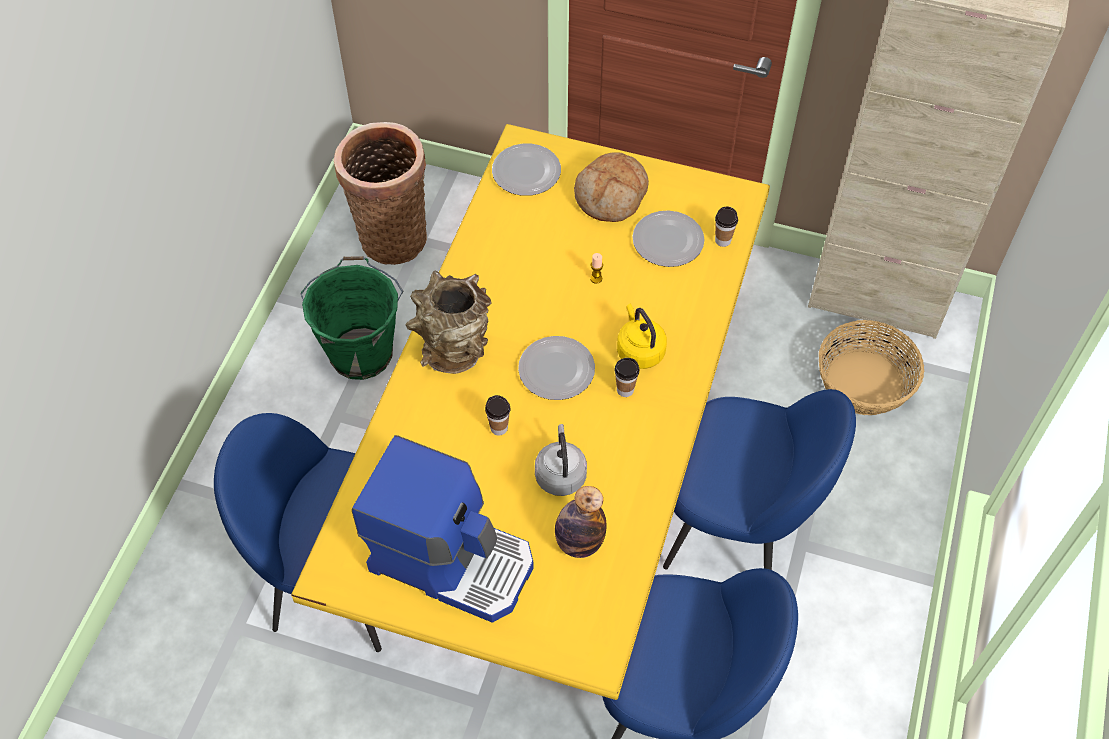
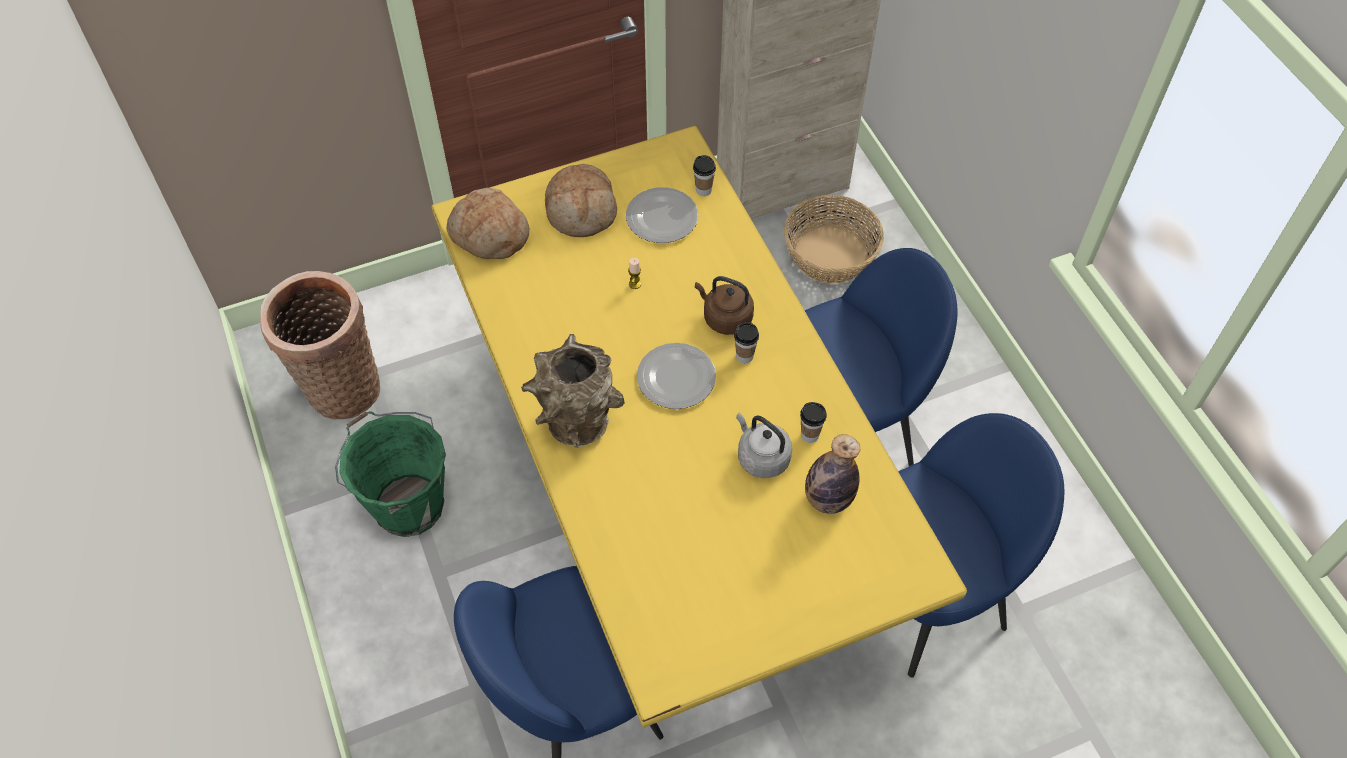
camera: 40 degrees left, 0 degrees up
(452, 559) = (745, 587): coffee machine -> none
(499, 428) = (676, 456): cup -> cup (809, 435)
(525, 171) = (489, 234): plate -> bread
(639, 350) = (725, 318): yellow kettle -> brown kettle

